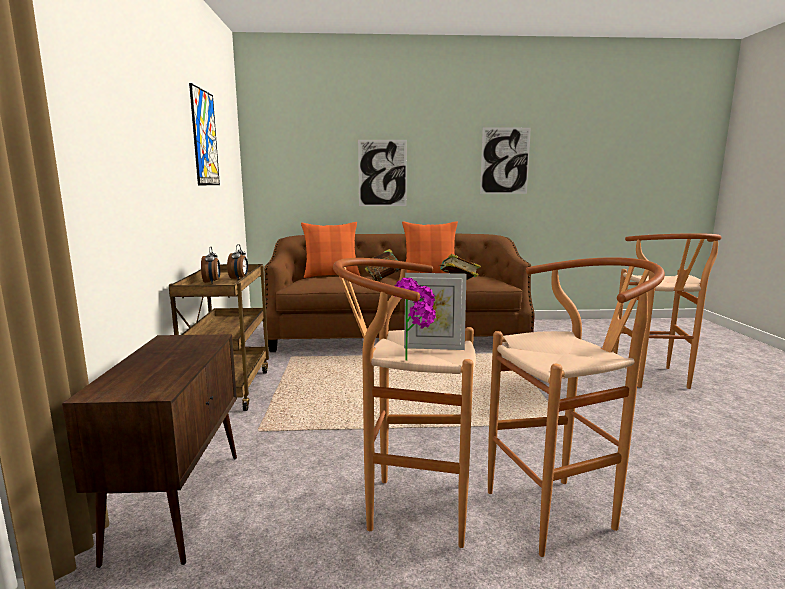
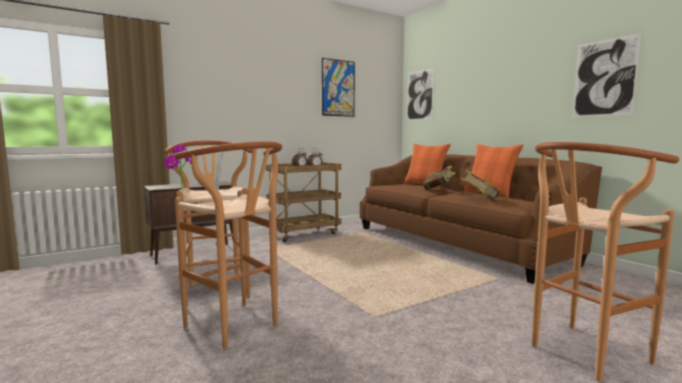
camera: 60 degrees right, 5 degrees down
(382, 173) = (483, 103): picture -> picture (419, 95)

